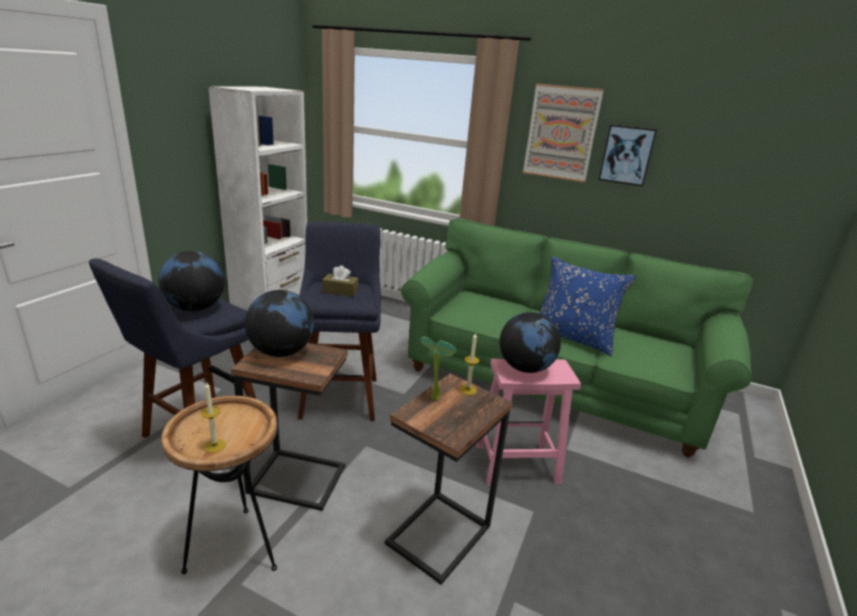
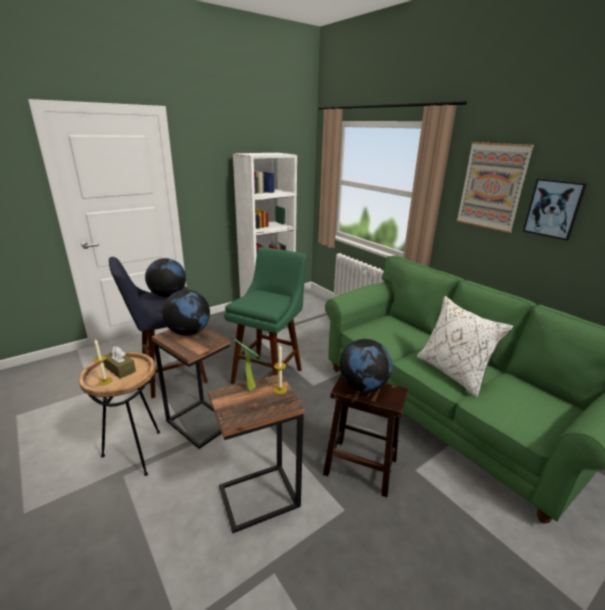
camera: 30 degrees right, 0 degrees up
(340, 291) = (264, 299): brown tissue box -> brown tissue box (120, 369)
(340, 394) = (269, 373): blue stool -> green stool
(515, 464) = (359, 466): pink stool -> brown stool
(573, 337) = (453, 373): blue pillow -> white pillow

